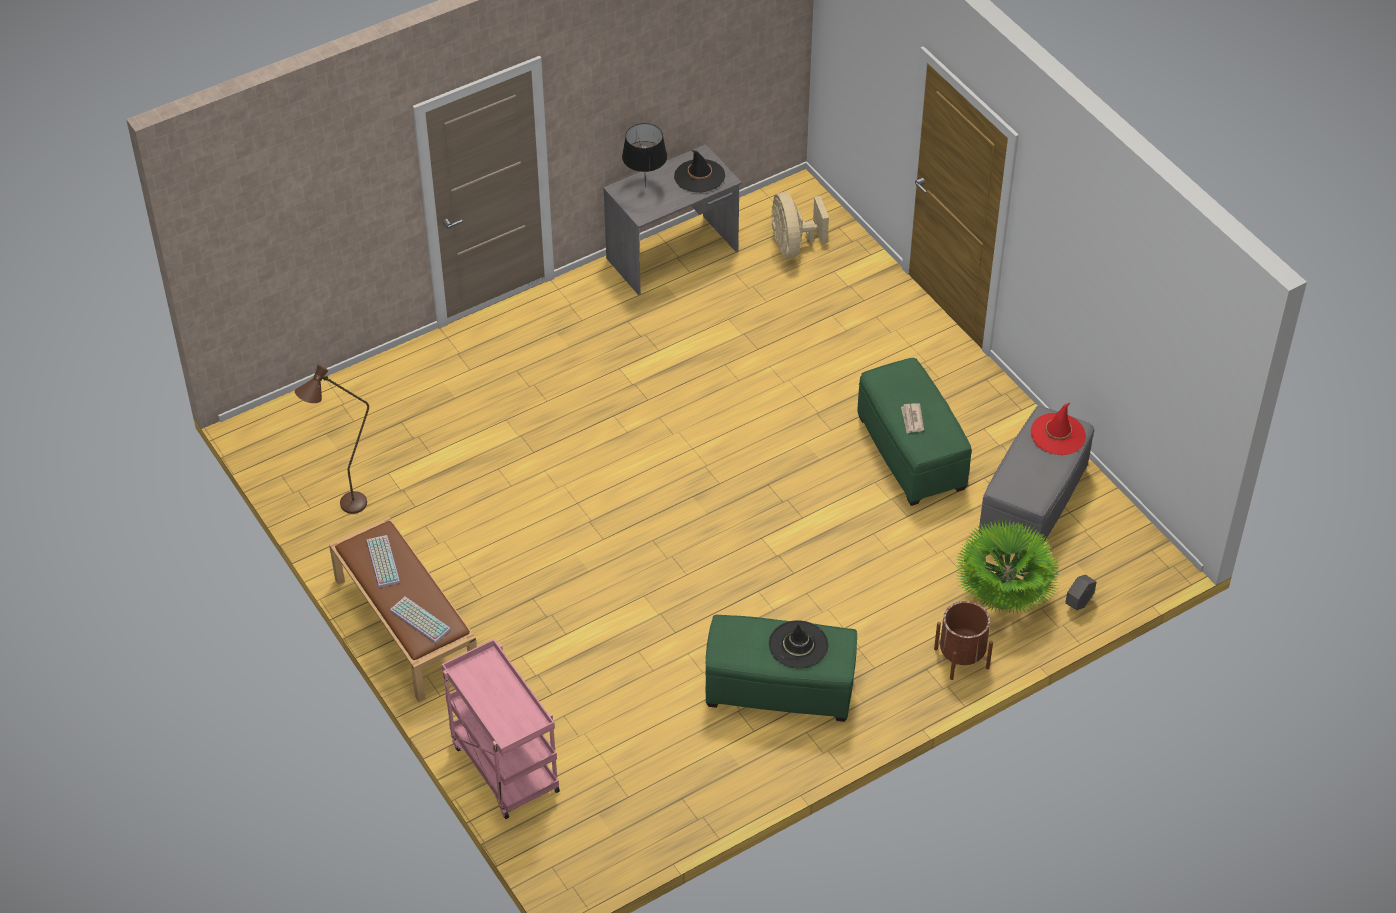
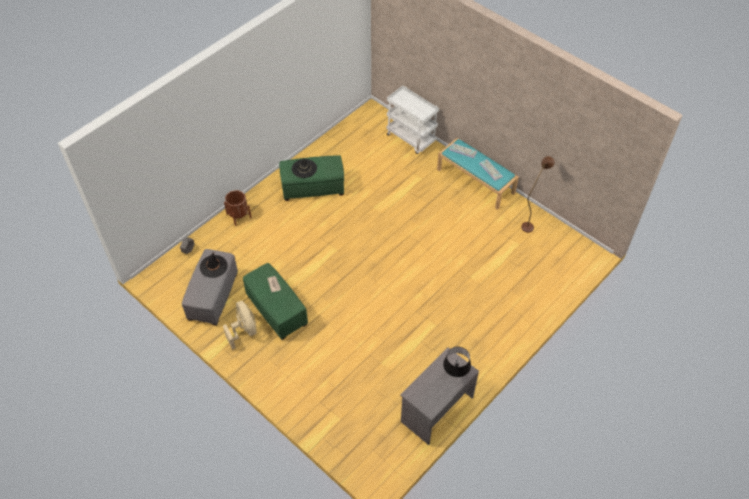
camera: 165 degrees right, 5 degrees up
(405, 625) = (476, 181): brown bench -> turquoise bench
(503, 767) = (411, 138): pink cart -> white cart
(699, 176) = (426, 392): black hat -> black hat (213, 266)
(793, 246) = (369, 433): beige fan -> beige fan (244, 331)
(1003, 599) = (223, 245): potted plant -> none
(1058, 434) = (199, 292): red hat -> none

